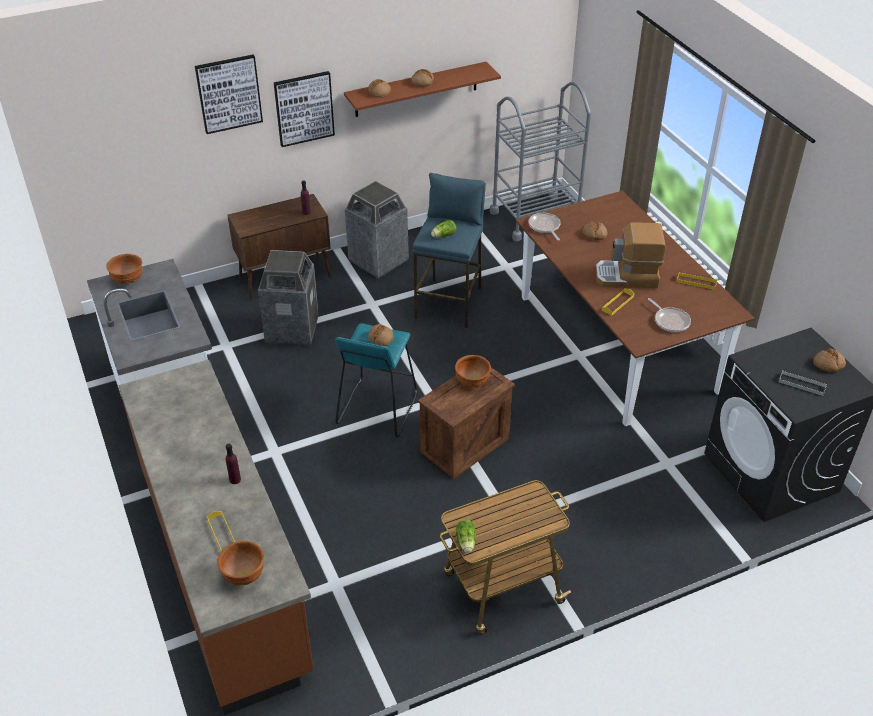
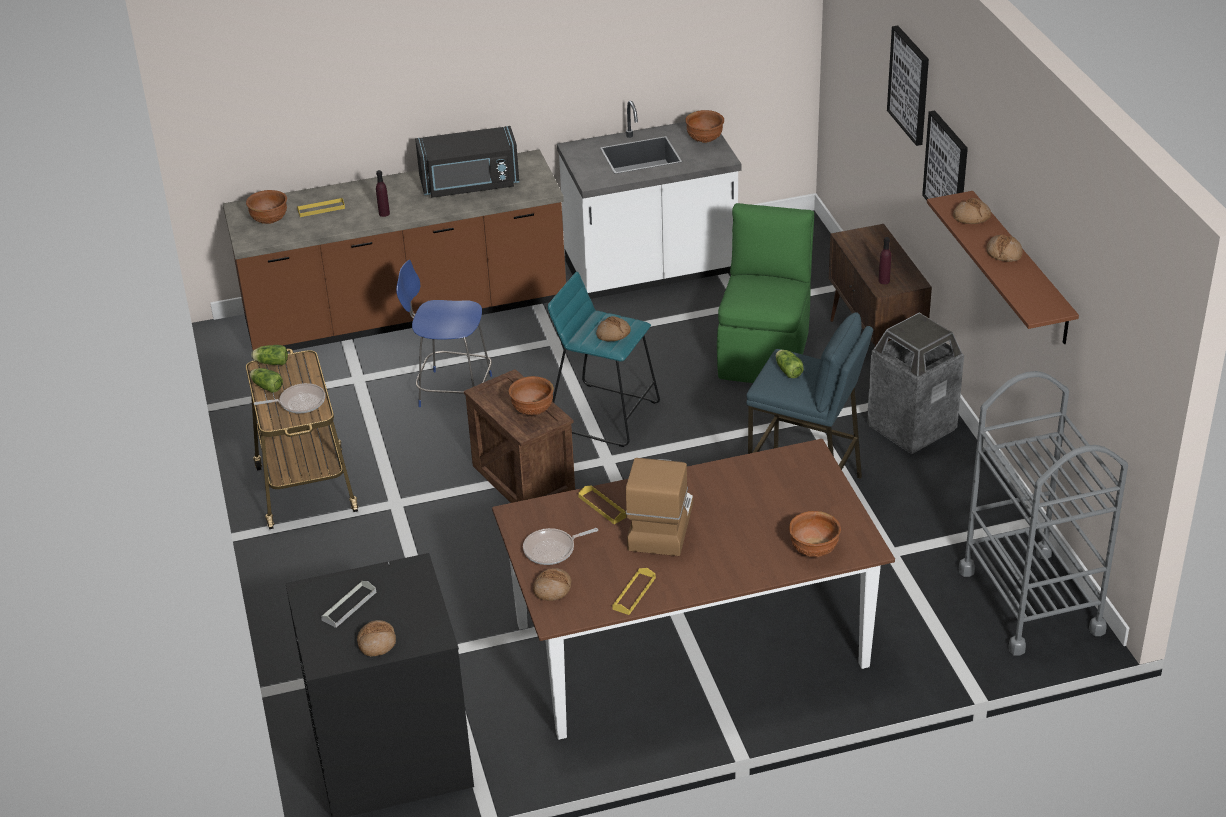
camera: 100 degrees right, 5 degrees down
(184, 424) = (470, 185): none -> black microwave
(292, 329) = (765, 353): trash can -> green chair
(350, 509) = (452, 391): none -> blue chair
(504, 537) = (266, 386): none -> lettuce
(545, 227) = (797, 462): frying pan -> frying pan (299, 402)
(594, 234) = (771, 509): bread -> bread (552, 589)
(627, 217) = (813, 550): none -> brown bowl

